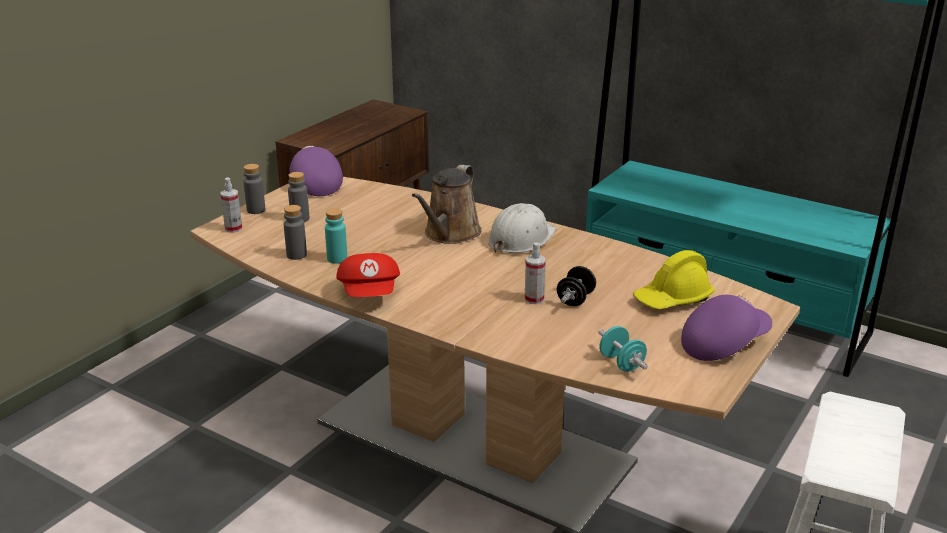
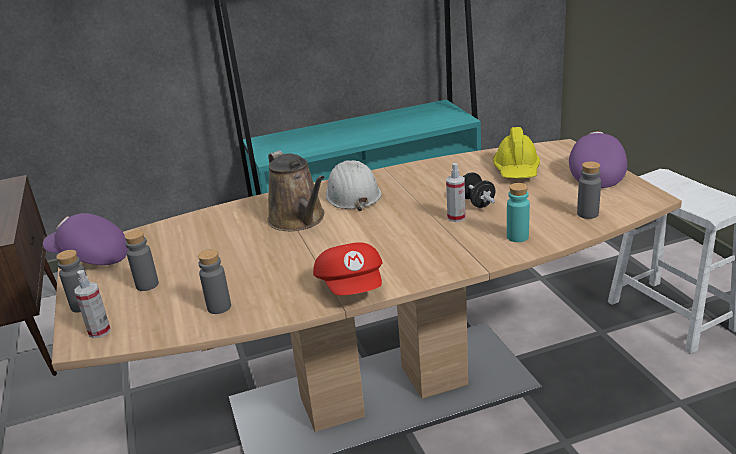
camera: 50 degrees left, 0 degrees up
(337, 259) = (261, 286): turquoise bottle -> turquoise bottle (517, 237)
(370, 294) = (352, 287): red cap -> red cap turned 45 degrees clockwise
(621, 363) = (587, 214): turquoise dumbbell -> grey bottle

